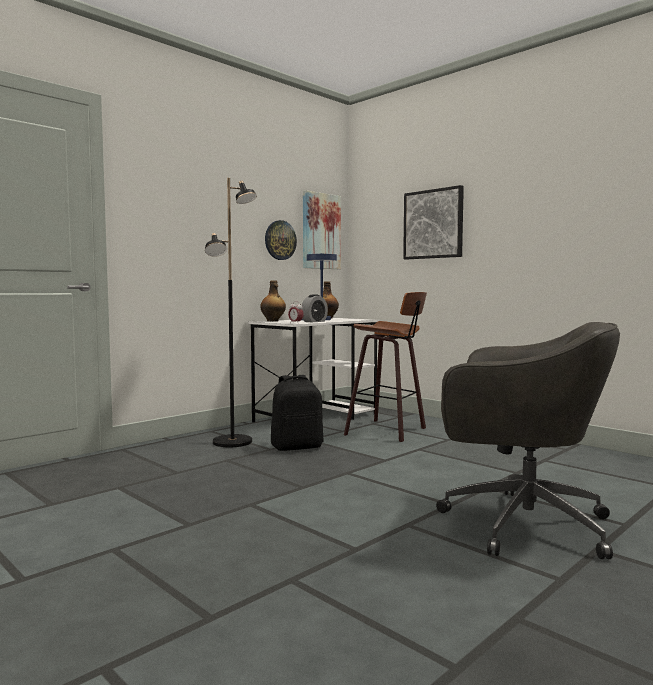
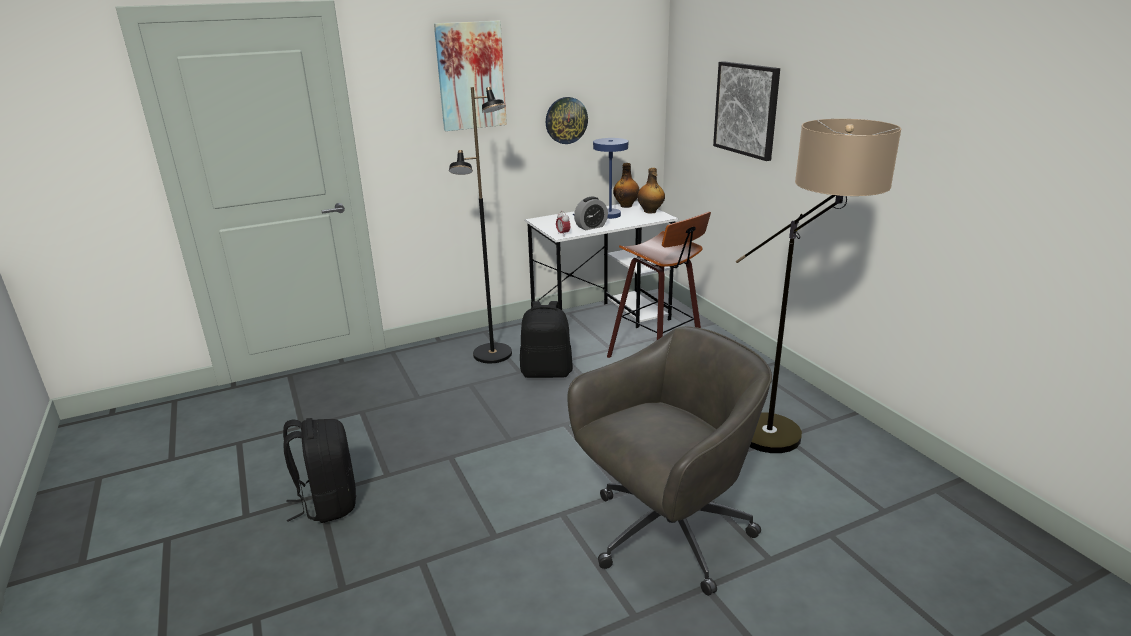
camera: 20 degrees right, 20 degrees up
(131, 554) = (328, 503): none -> black backpack
(273, 321) = (552, 218): bottle -> bottle (650, 211)
(320, 231) = (623, 99): picture -> picture (470, 76)
(520, 523) = (665, 534): grey office chair -> grey office chair turned 75 degrees counterclockwise
(552, 465) = (786, 448): none -> floor lamp

